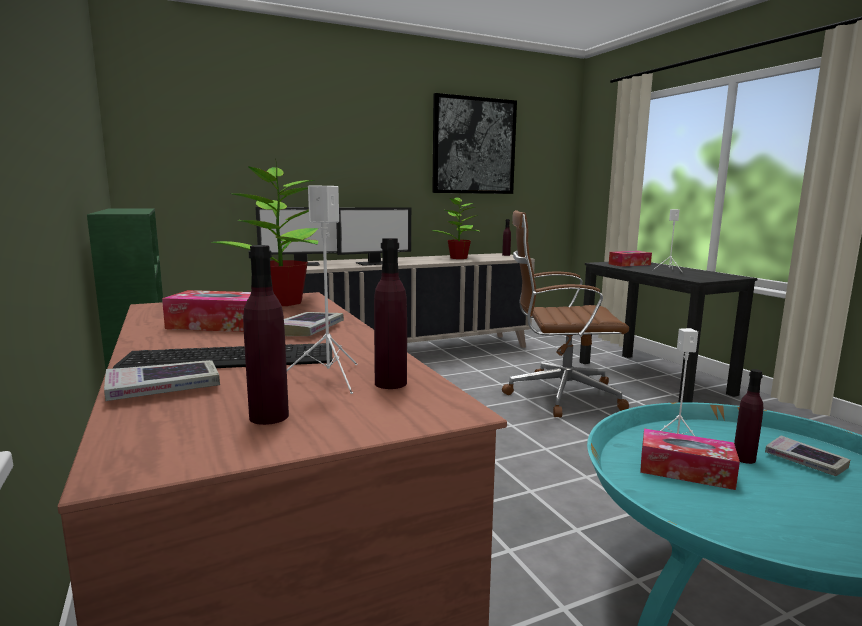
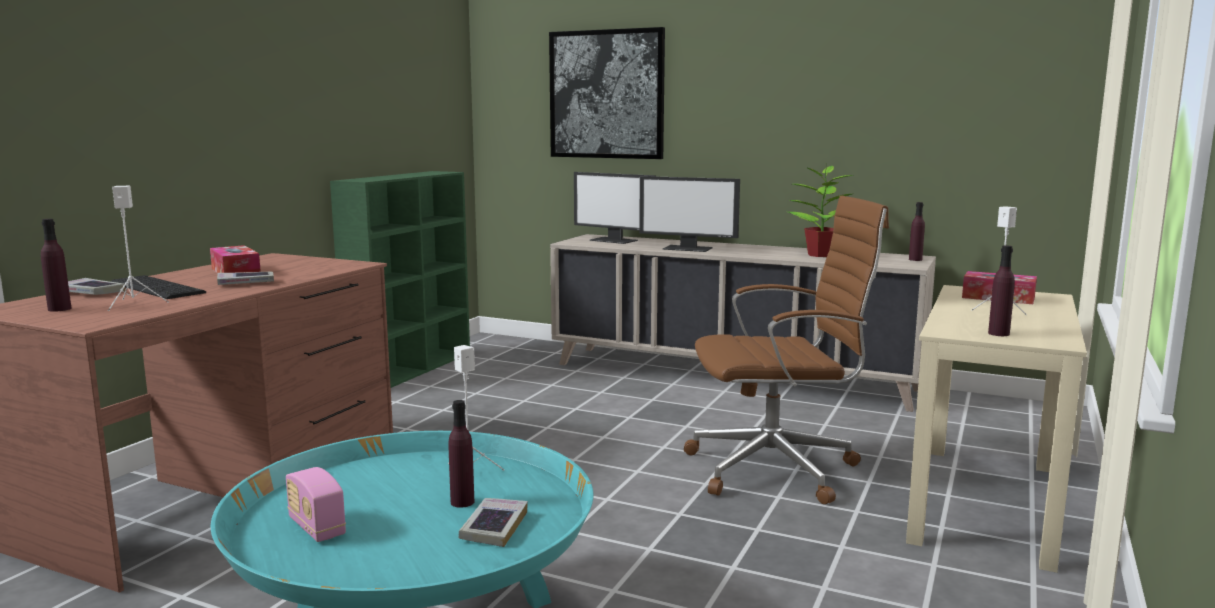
camera: 50 degrees right, 0 degrees up
(281, 302) = (326, 265): potted plant -> none
(390, 383) = (133, 311): purple bottle -> purple bottle (998, 333)
(474, 146) = (890, 86): picture -> picture (606, 94)
(560, 395) = (777, 469): brown office chair -> brown office chair turned 120 degrees clockwise
(653, 377) = (985, 502): black desk -> beige desk
(685, 470) = (398, 484): tissue box -> none
(781, 527) = (316, 527): none -> radio

